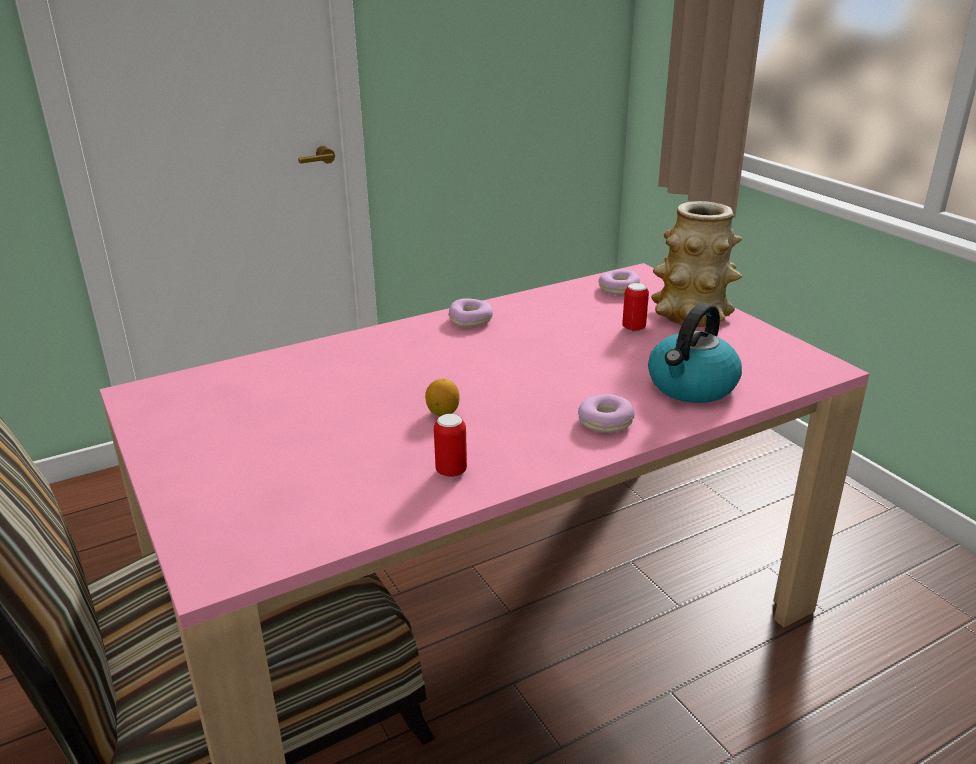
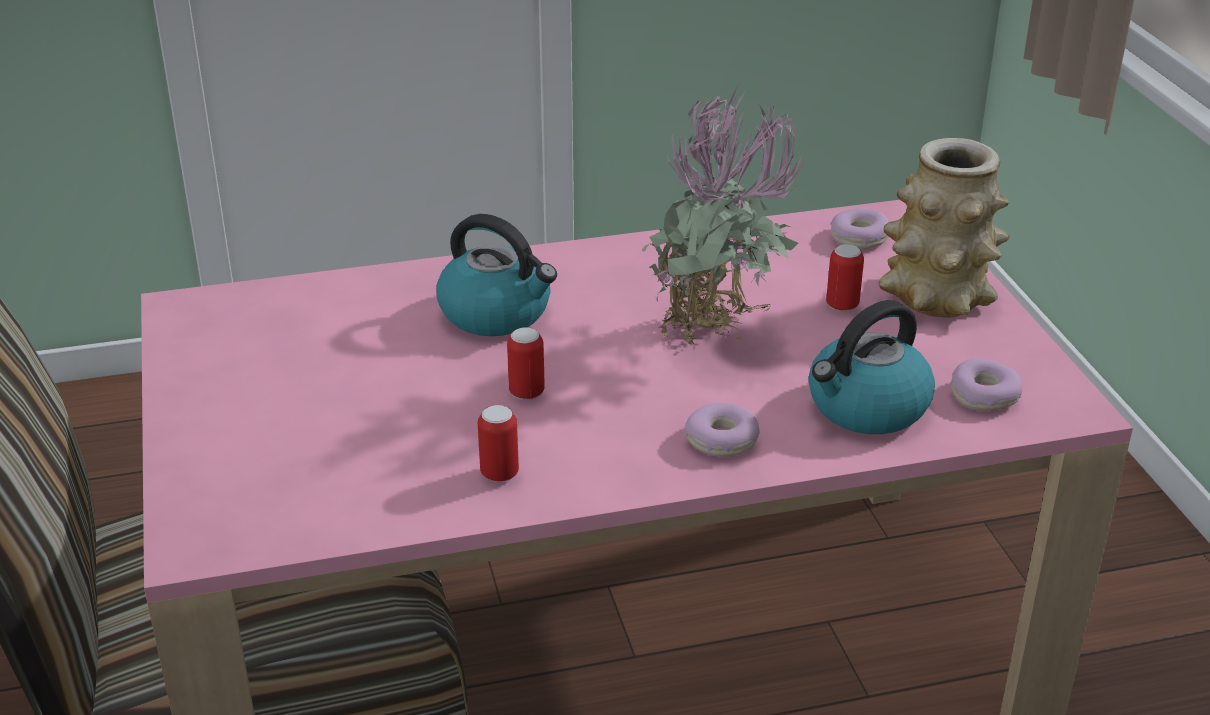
camera: 15 degrees right, 5 degrees up
(393, 364) = (497, 313): none -> kettle
(443, 412) = (526, 393): lemon -> can
(470, 320) = (627, 259): donut -> donut (984, 395)
(562, 360) = (717, 340): none -> potted plant

